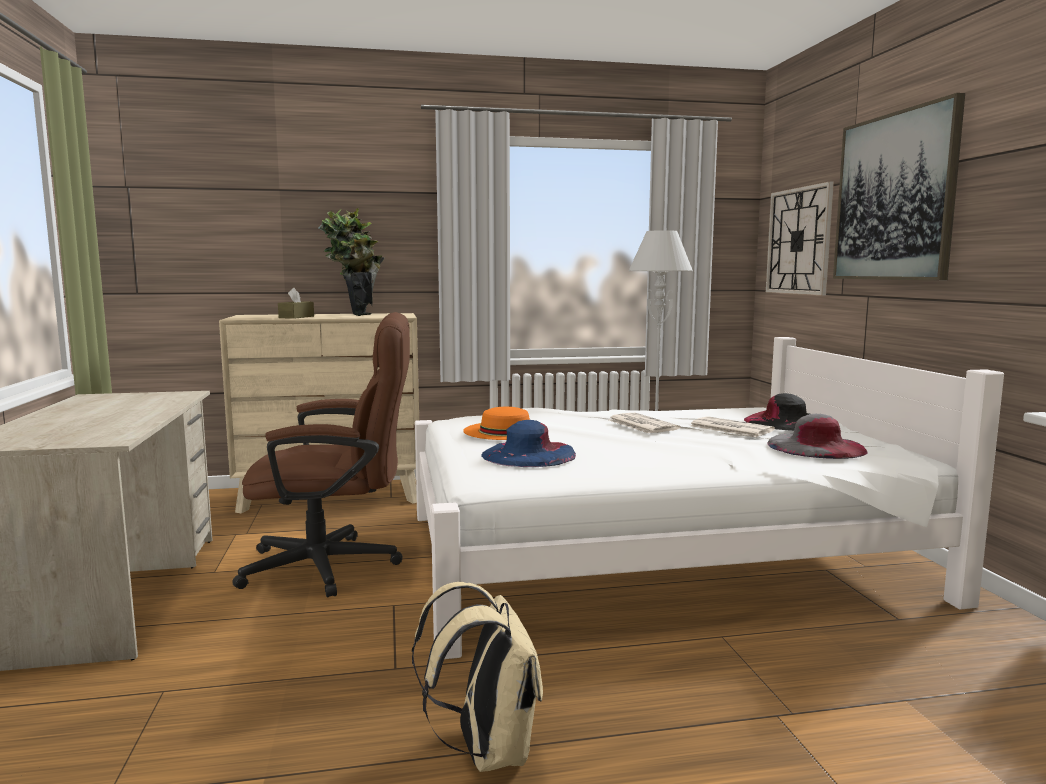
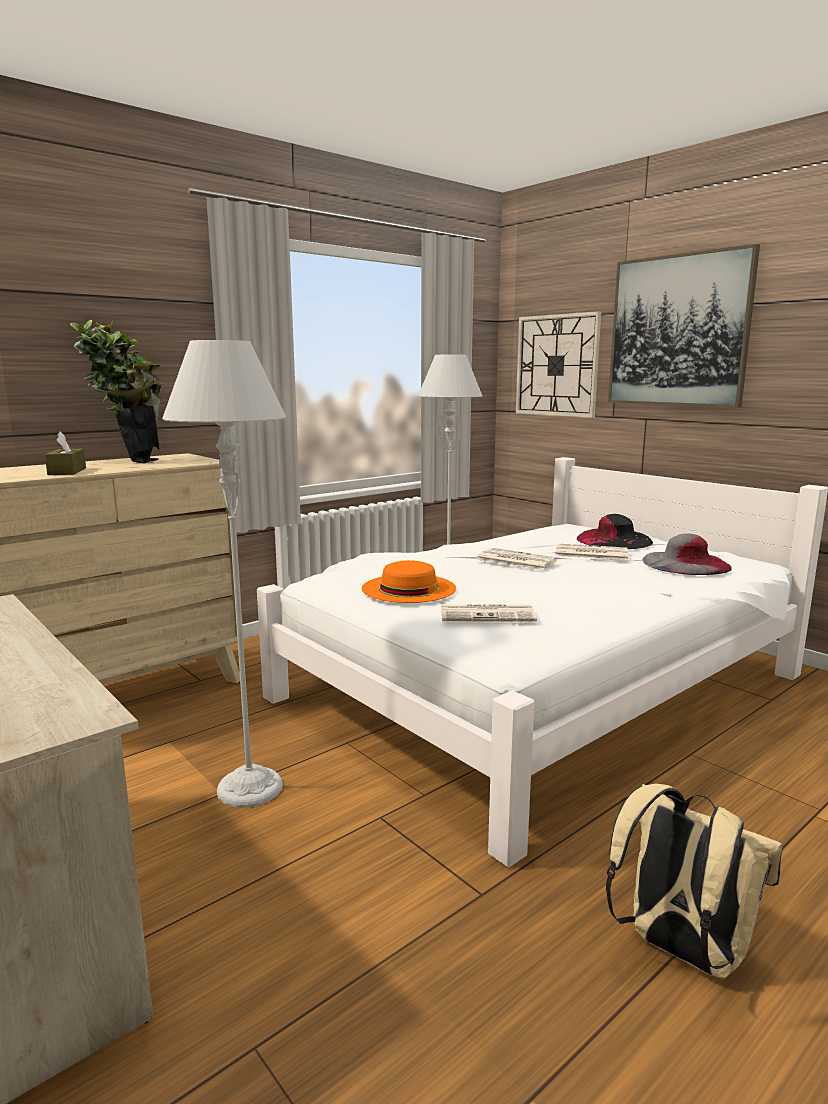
camera: 30 degrees left, 5 degrees up
(336, 566) = (250, 788): brown office chair -> grey floor lamp
(529, 454) = (488, 614): blue hat -> newspaper

